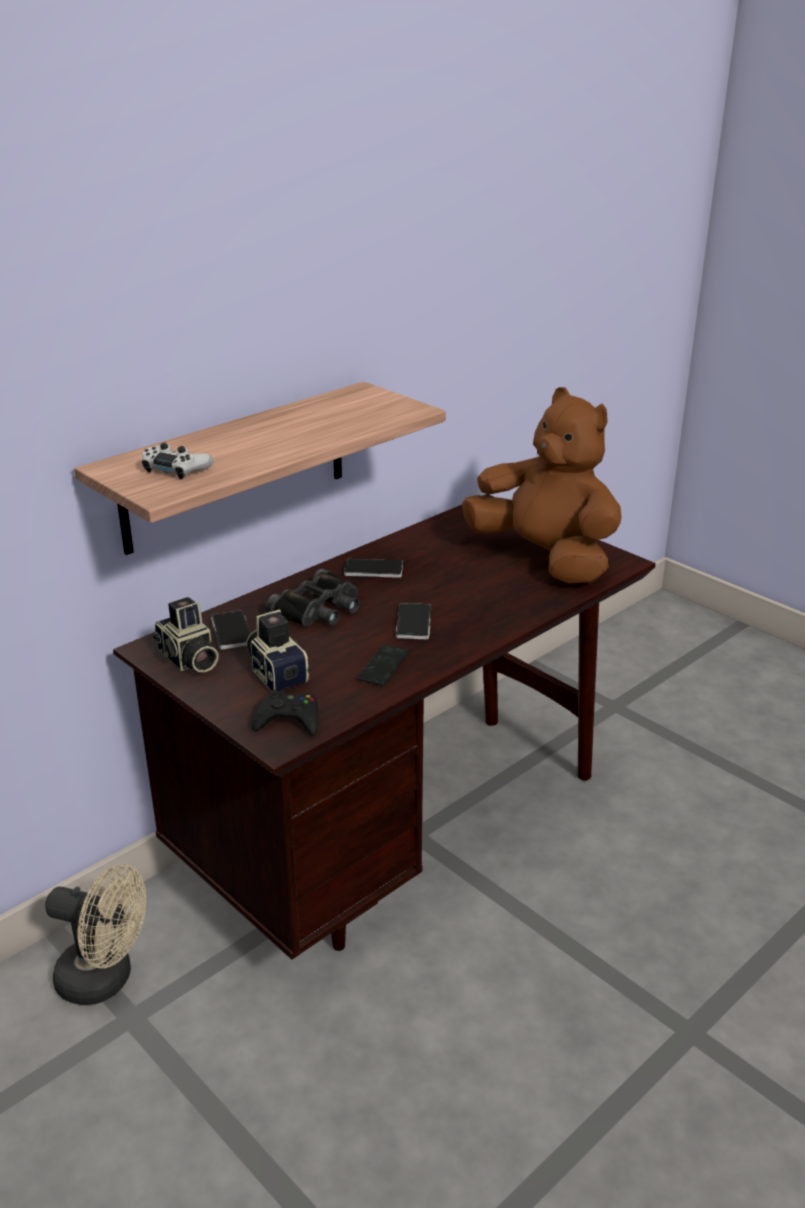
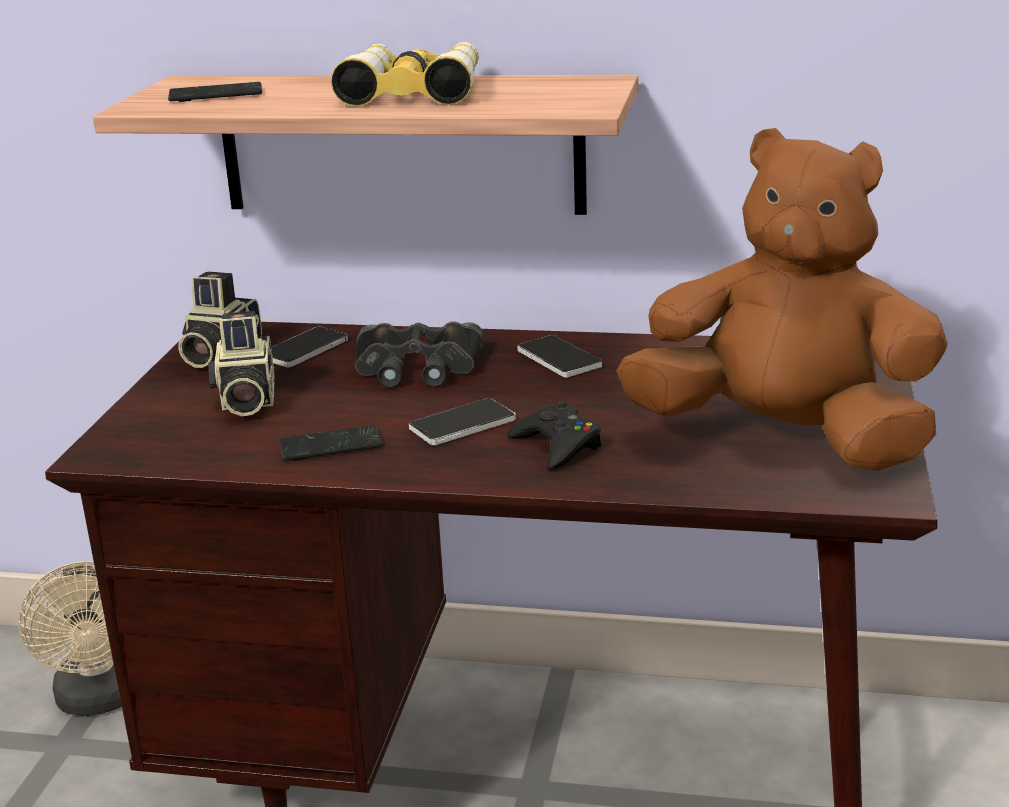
camera: 55 degrees right, 5 degrees down
(176, 469) = (216, 95): white game controller -> phone
(277, 673) = (245, 400): camera -> camera turned 150 degrees clockwise
(288, 720) = (151, 441): black game controller -> black game controller (557, 446)
(291, 428) = (413, 92): none -> binoculars
(545, 558) = (784, 438): brown plush toy -> brown plush toy turned 75 degrees counterclockwise

